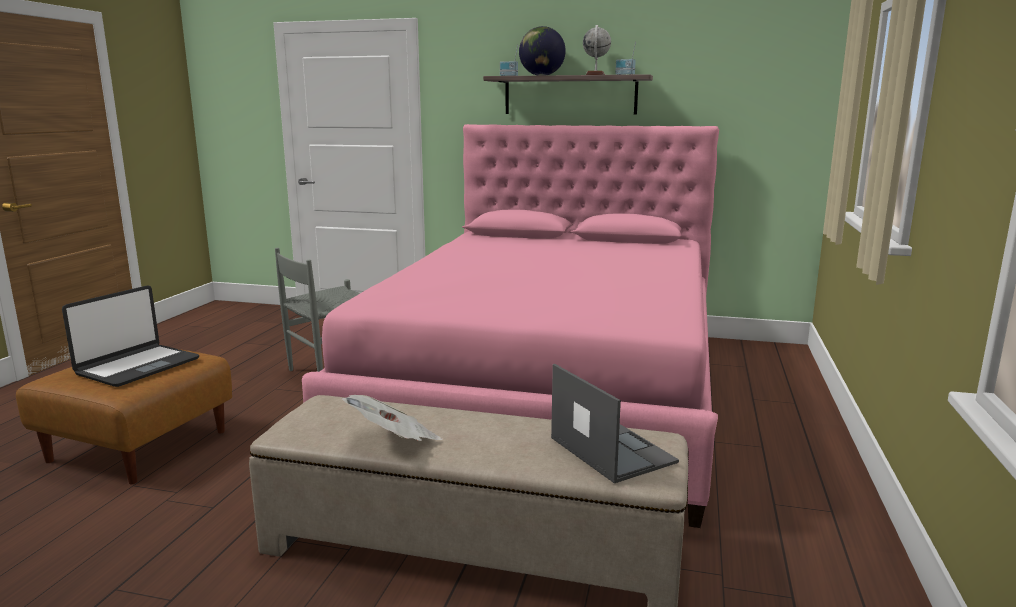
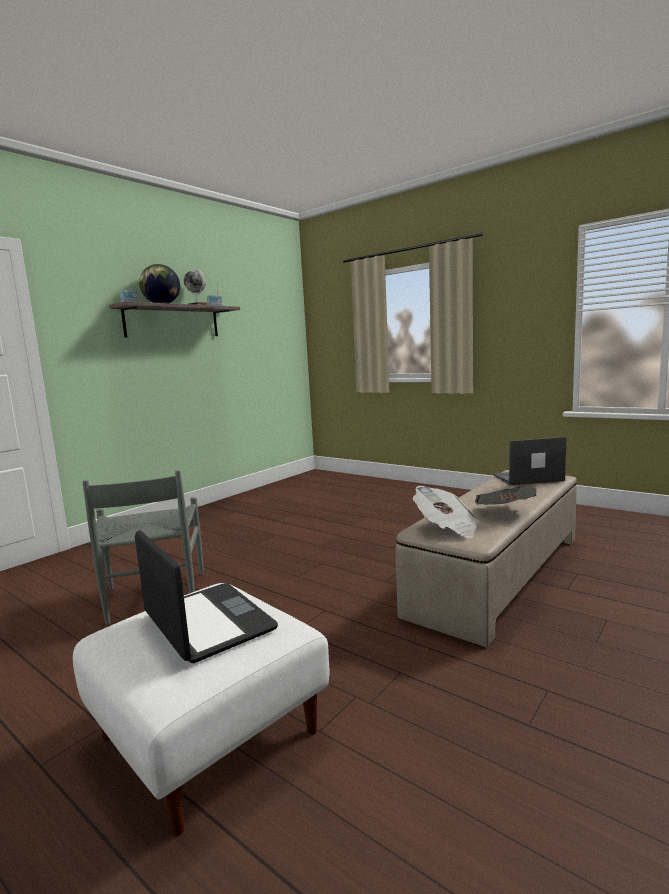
camera: 65 degrees left, 5 degrees down
(139, 445) = (207, 734): brown ottoman -> white ottoman
(325, 413) = (447, 528): none -> newspaper
(550, 391) = (304, 527): pink bed -> none

